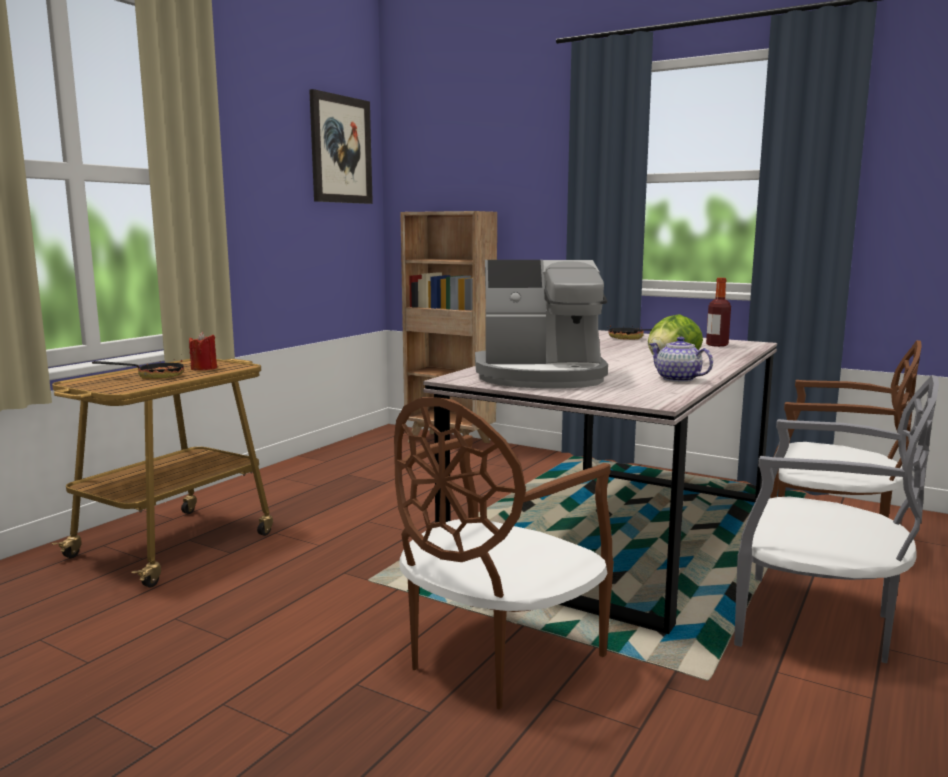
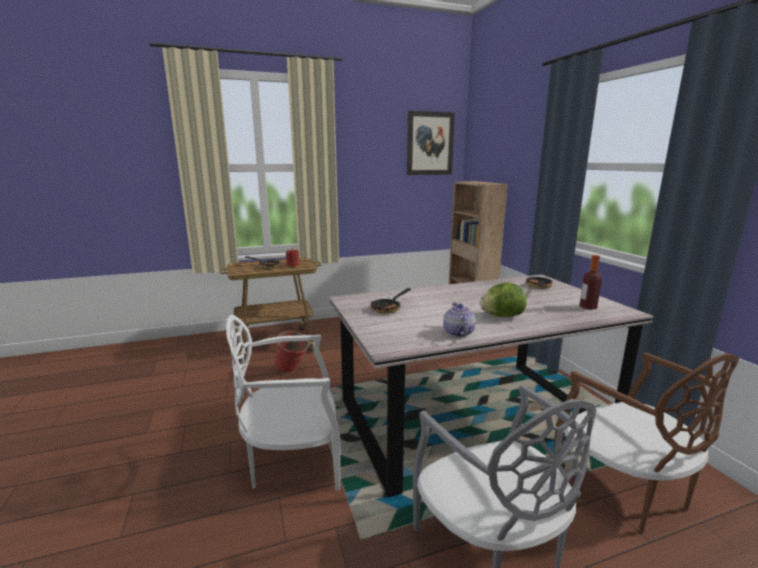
camera: 40 degrees right, 5 degrees up
(285, 568) = (292, 371): none -> red bucket
(494, 657) = (293, 460): brown chair -> white chair
(541, 376) = (388, 308): coffee machine -> frying pan

